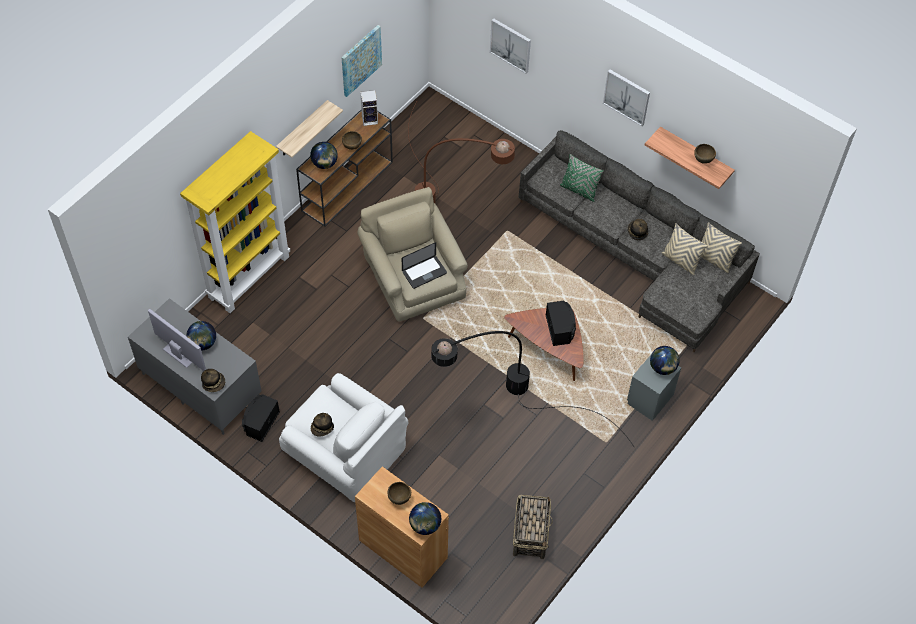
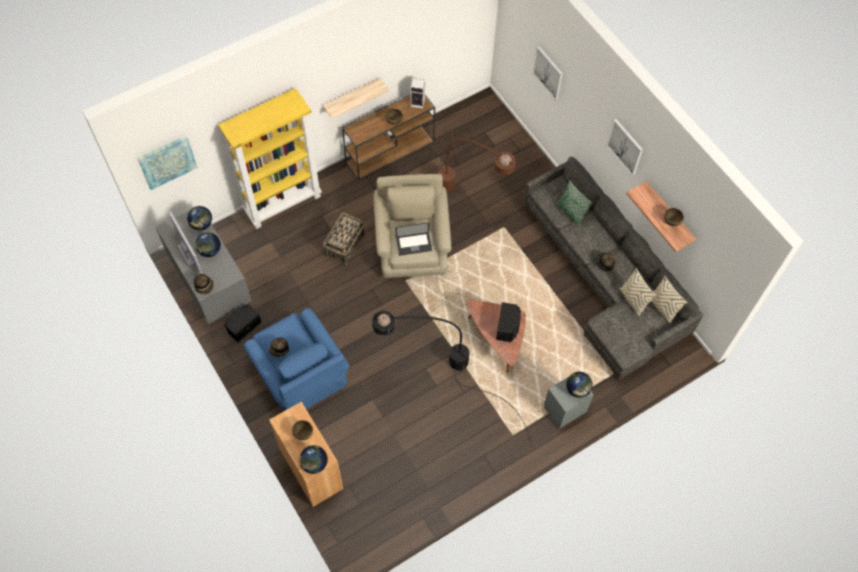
camera: 20 degrees right, 5 degrees up
(324, 164) = (366, 130): globe -> globe (202, 224)
(344, 449) = (298, 370): white armchair -> blue armchair
(360, 60) = (418, 51): picture -> picture (167, 161)
(530, 533) = (418, 491): basket -> basket (345, 244)

